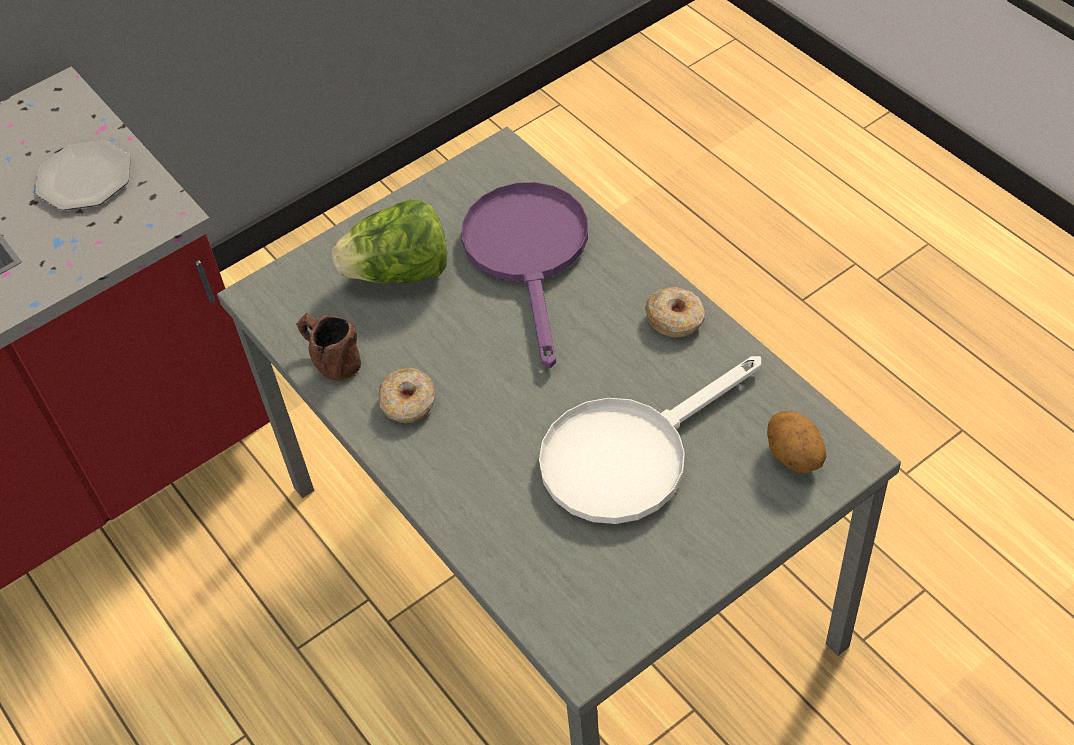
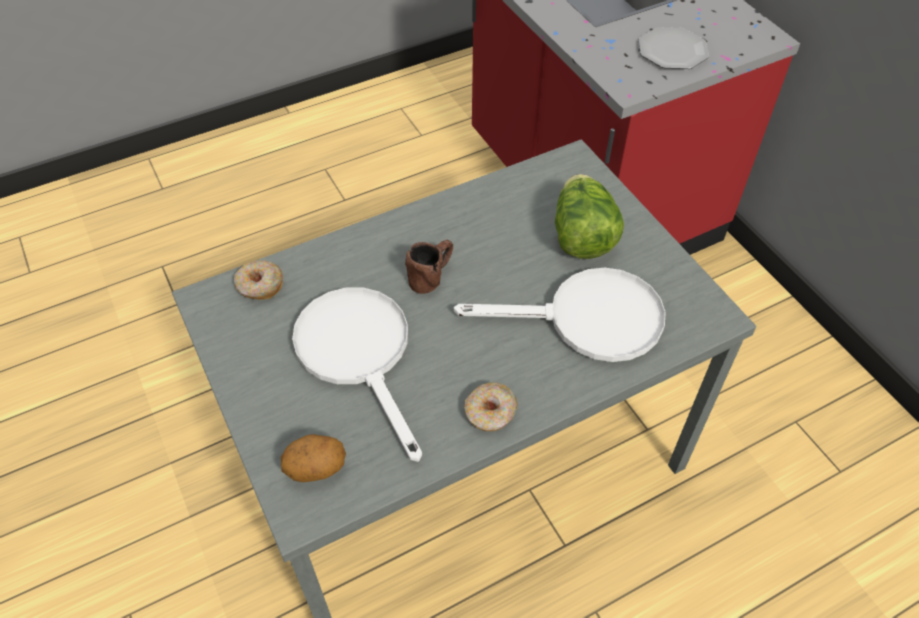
camera: 95 degrees right, 0 degrees up
(330, 359) = (503, 192): brown mug -> brown mug (432, 275)
(408, 403) = (450, 230): donut -> donut (260, 286)
(529, 254) = (588, 320): purple frying pan -> white frying pan

